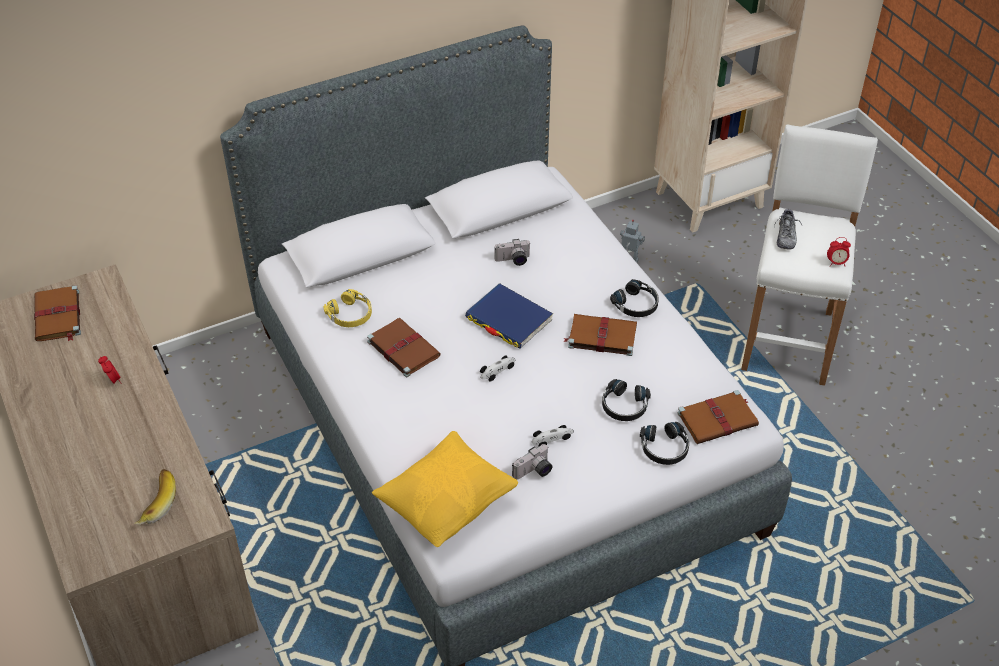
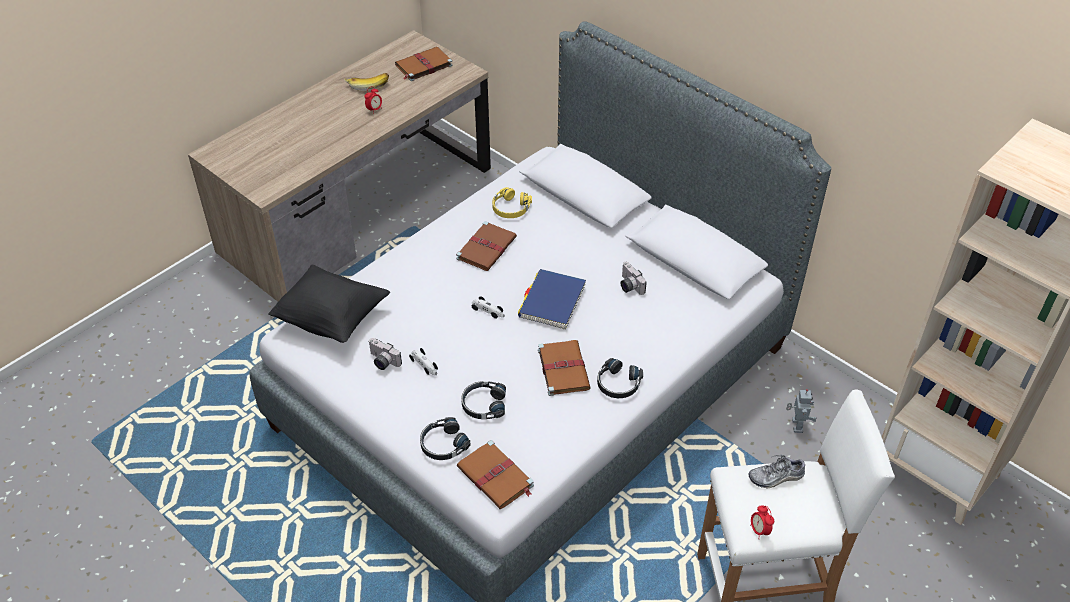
camera: 70 degrees right, 0 degrees up
(155, 503) = (271, 165): banana -> banana (368, 85)
(447, 504) = (332, 319): yellow pillow -> black pillow

